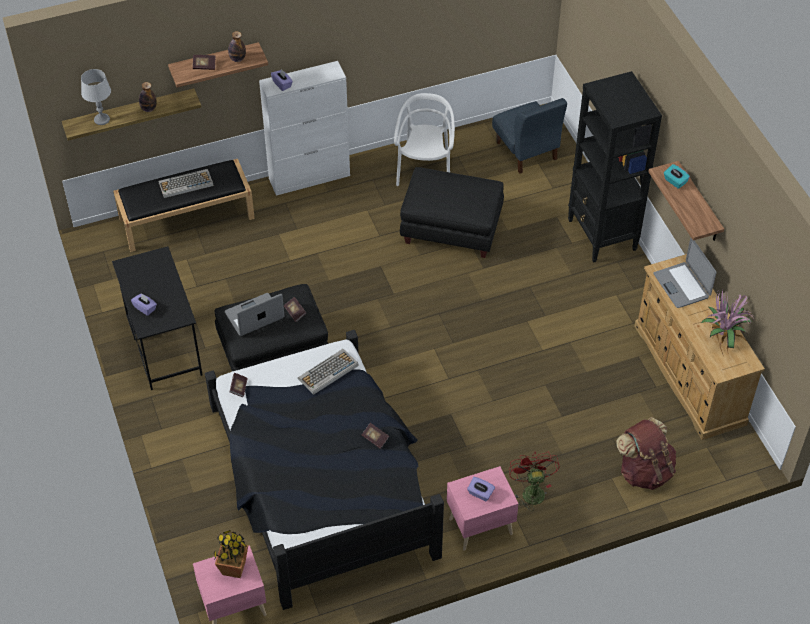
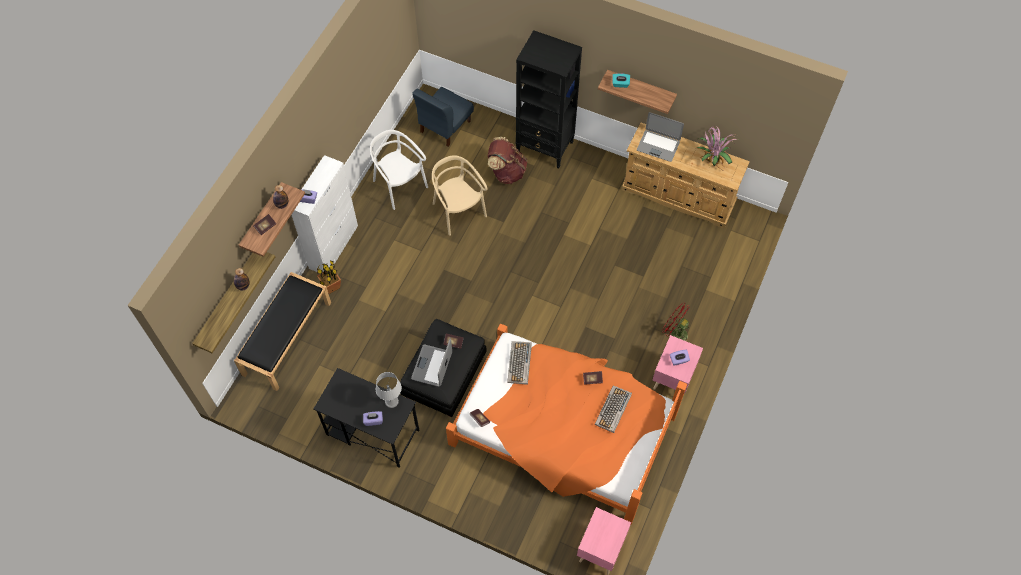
camera: 45 degrees left, 10 degrees up
(102, 120) = (220, 319): grey table lamp -> grey table lamp (392, 401)
(185, 184) = (280, 316): keyboard -> keyboard (613, 410)
(233, 568) = (603, 528): potted plant -> potted plant (331, 286)
(322, 480) = (562, 430): black bed -> orange bed
(452, 229) = (458, 211): black ottoman -> beige chair
(526, 151) = (444, 126): blue chair -> blue chair turned 105 degrees clockwise
(644, 471) = (716, 271): brown backpack -> brown backpack (506, 172)

